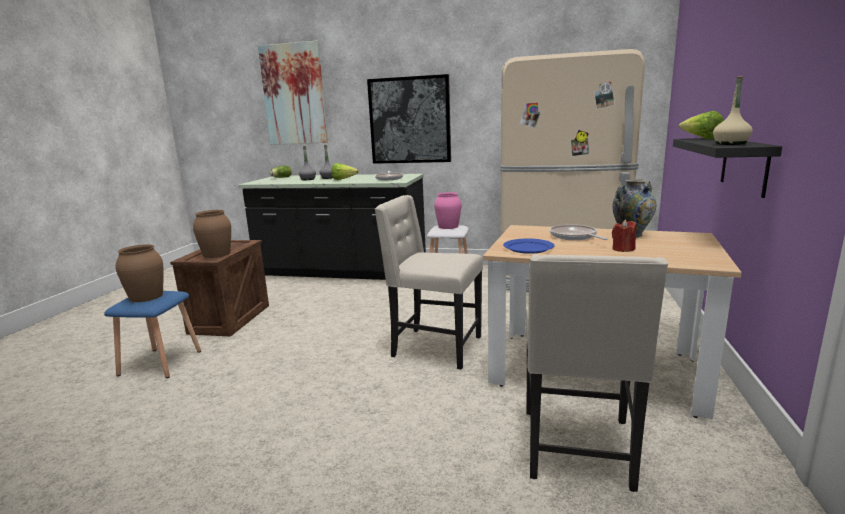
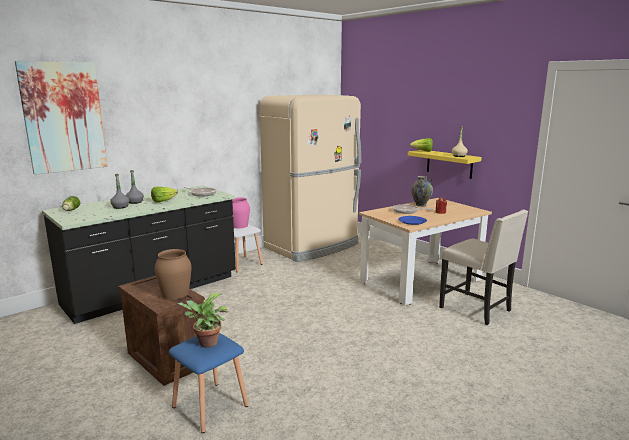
camera: 55 degrees left, 0 degrees up
(146, 296) = (206, 344): brown vase -> potted plant
(410, 120) = (187, 140): picture -> none
(434, 347) = (345, 304): beige chair -> none
(744, 165) = (449, 164): black shelf -> yellow shelf

